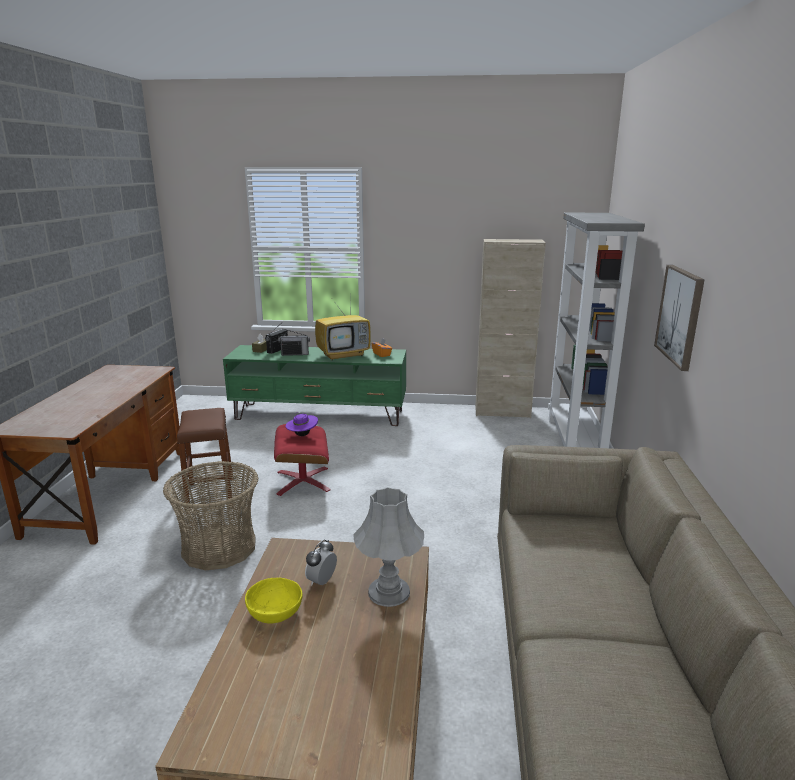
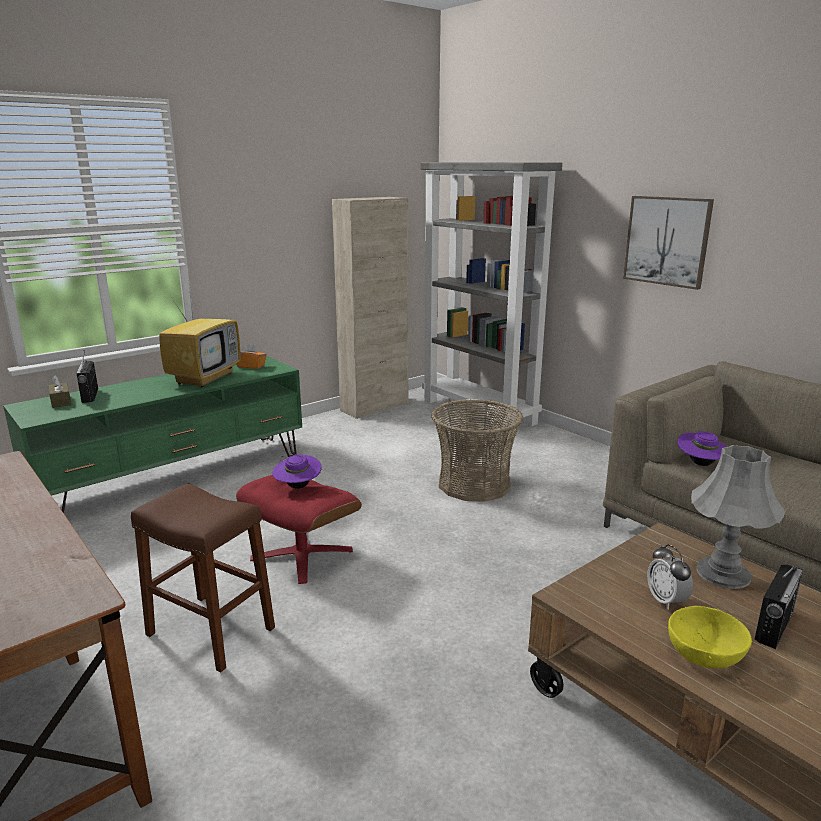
camera: 45 degrees left, 0 degrees up
(219, 547) = (350, 679): basket -> basket (474, 484)
(295, 354) = (131, 394): radio -> radio (774, 626)
(528, 525) = (700, 464): none -> purple hat

